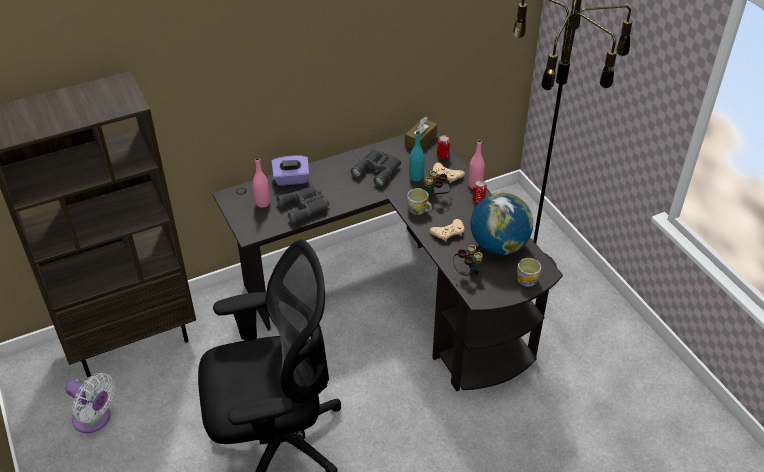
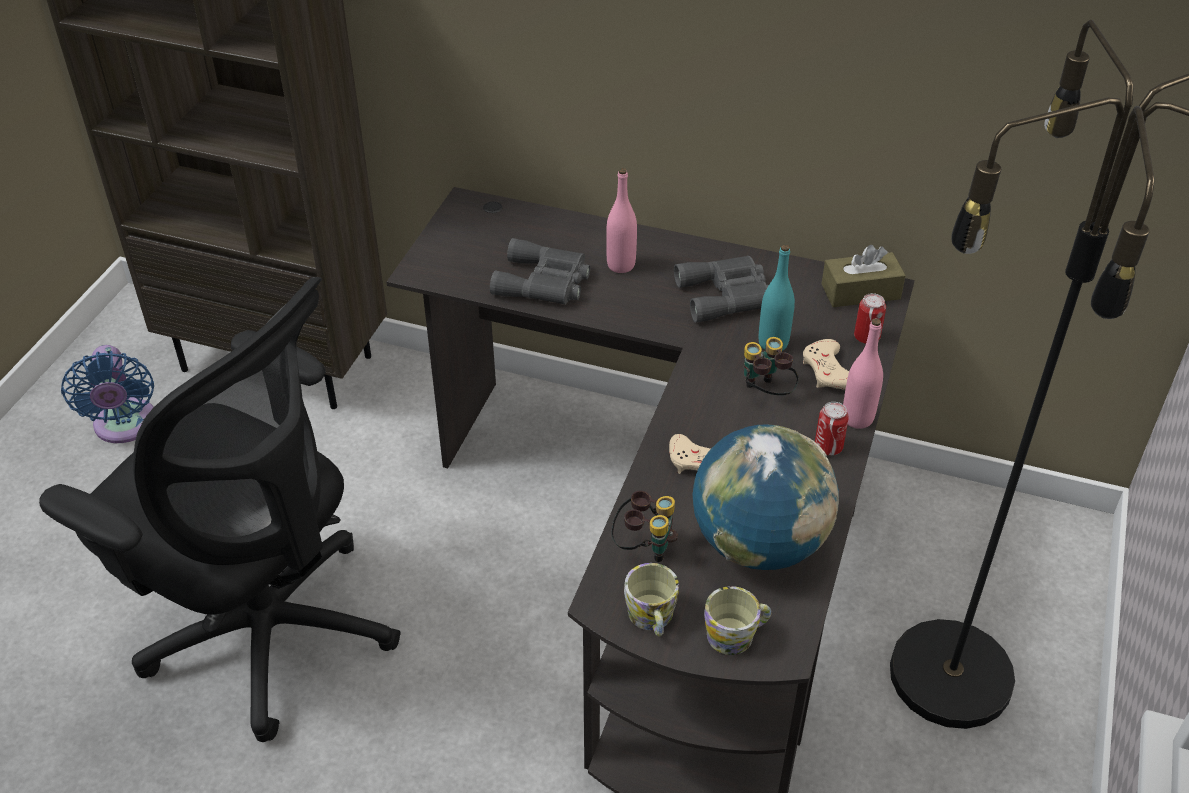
camera: 45 degrees right, 0 degrees up
(94, 419) = (125, 426): white fan -> blue fan
(262, 203) = (496, 240): pink bottle -> pink bottle (621, 265)
(291, 179) = (580, 232): purple tissue box -> none
(419, 210) = (707, 397): mug -> mug (652, 618)

